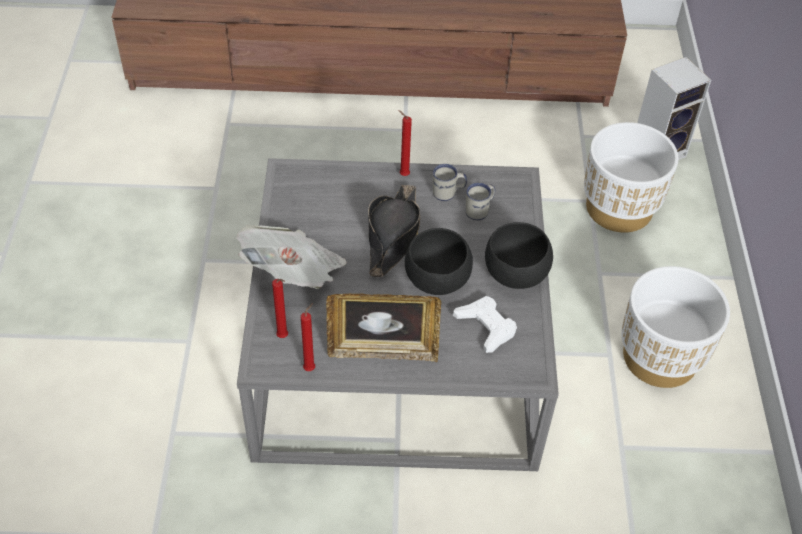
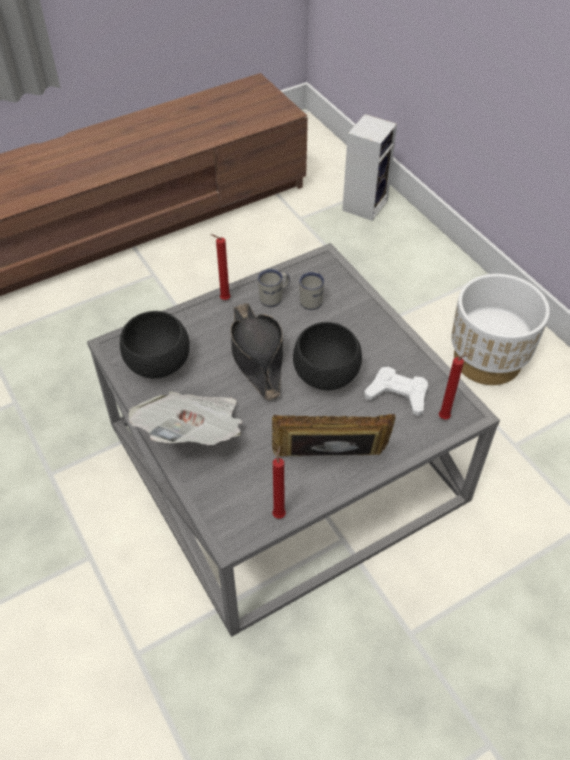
camera: 30 degrees left, 0 degrees up
(284, 337) = (231, 499): red candle -> red candle (446, 418)
(382, 350) = (329, 461): picture frame -> picture frame turned 150 degrees counterclockwise
(516, 276) = (387, 339): black bowl -> black bowl (160, 365)
(619, 208) = (370, 261): white planter -> none

